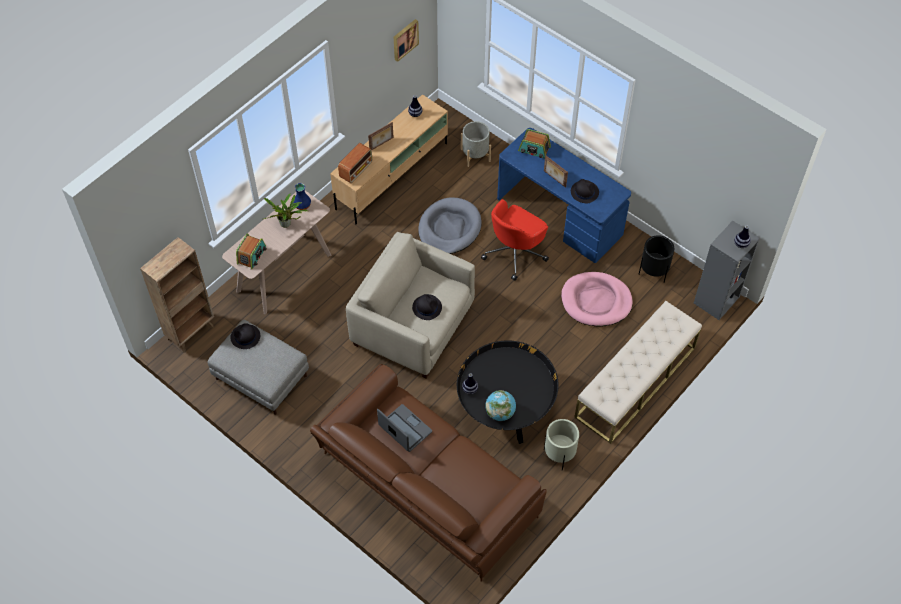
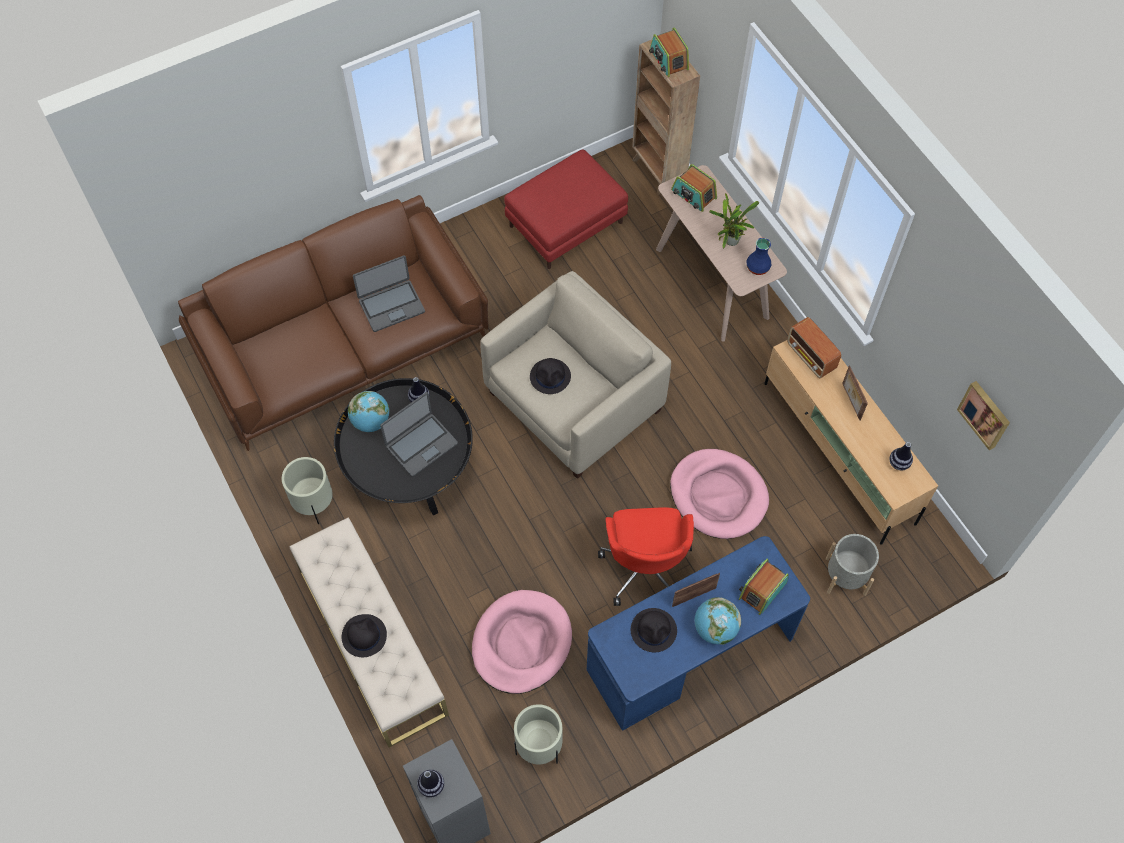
camera: 110 degrees right, 5 degrees up
(168, 259) = (668, 60): none -> radio
(245, 337) = (596, 187): black hat -> black hat (363, 636)
(260, 377) = (566, 223): grey ottoman -> red ottoman
(449, 228) = (718, 495): grey dog bed -> pink dog bed
(504, 375) = (421, 444): none -> laptop
(515, 252) = (645, 566): red office chair -> red office chair turned 150 degrees counterclockwise
(569, 164) = (715, 629): none -> globe
(653, 272) = (538, 747): black planter -> beige planter

